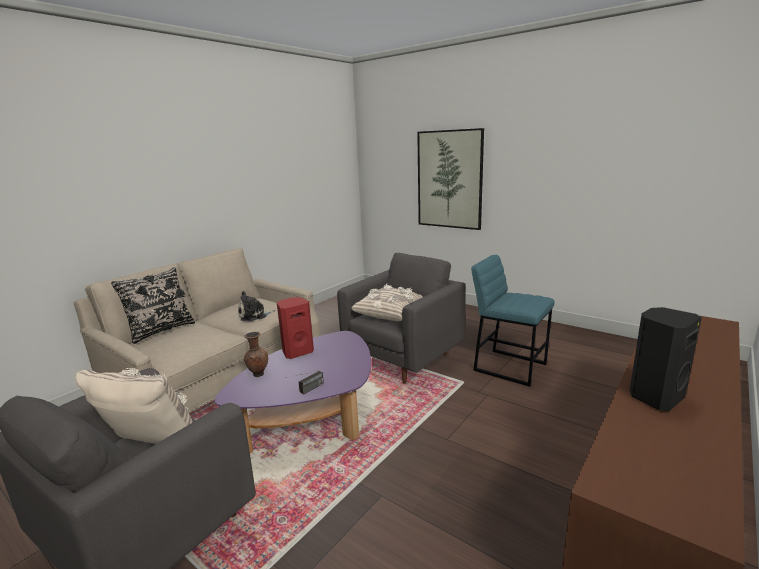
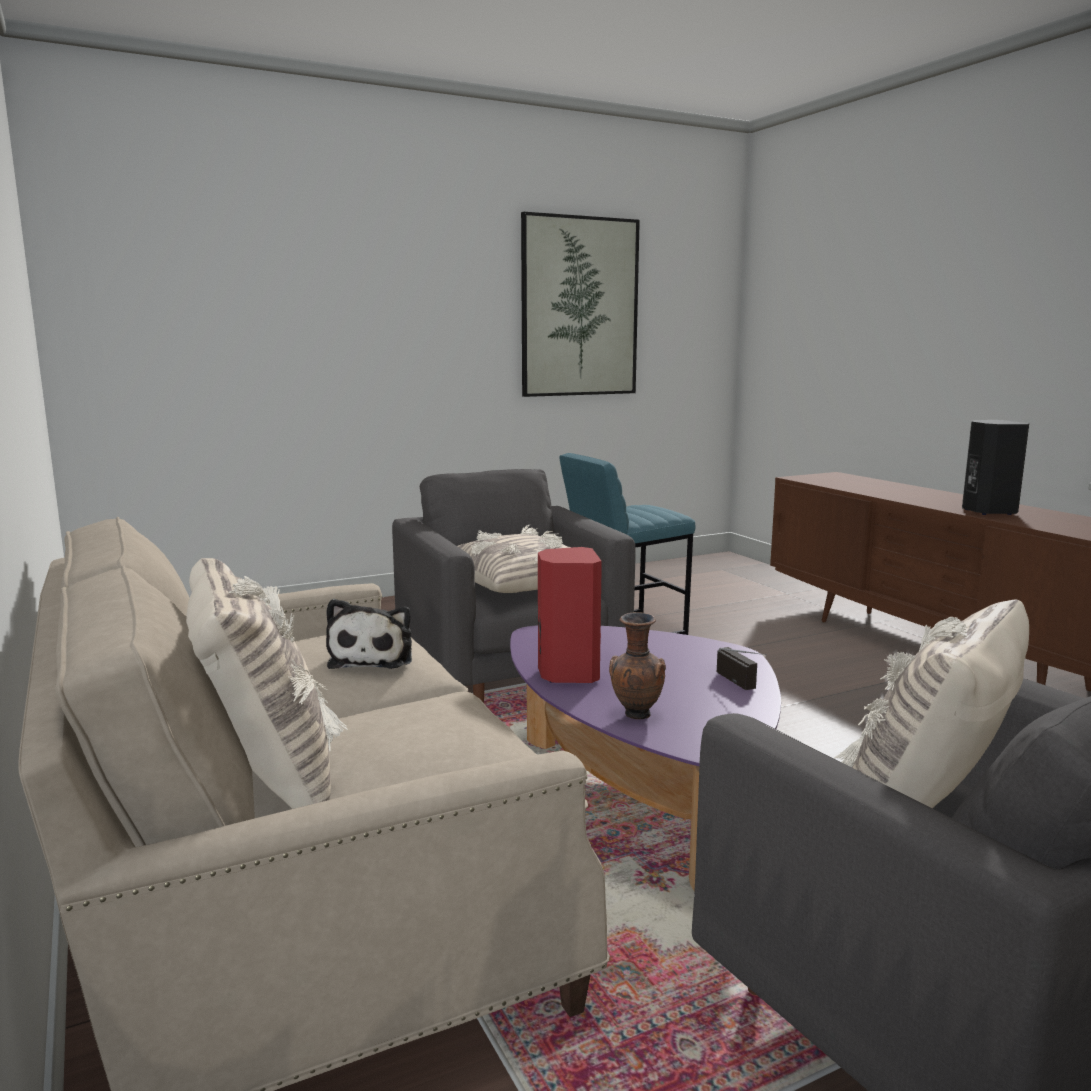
camera: 65 degrees left, 5 degrees down
(161, 331) = (272, 775): black pillow -> beige pillow
(449, 179) = (322, 347): picture -> picture (579, 307)

